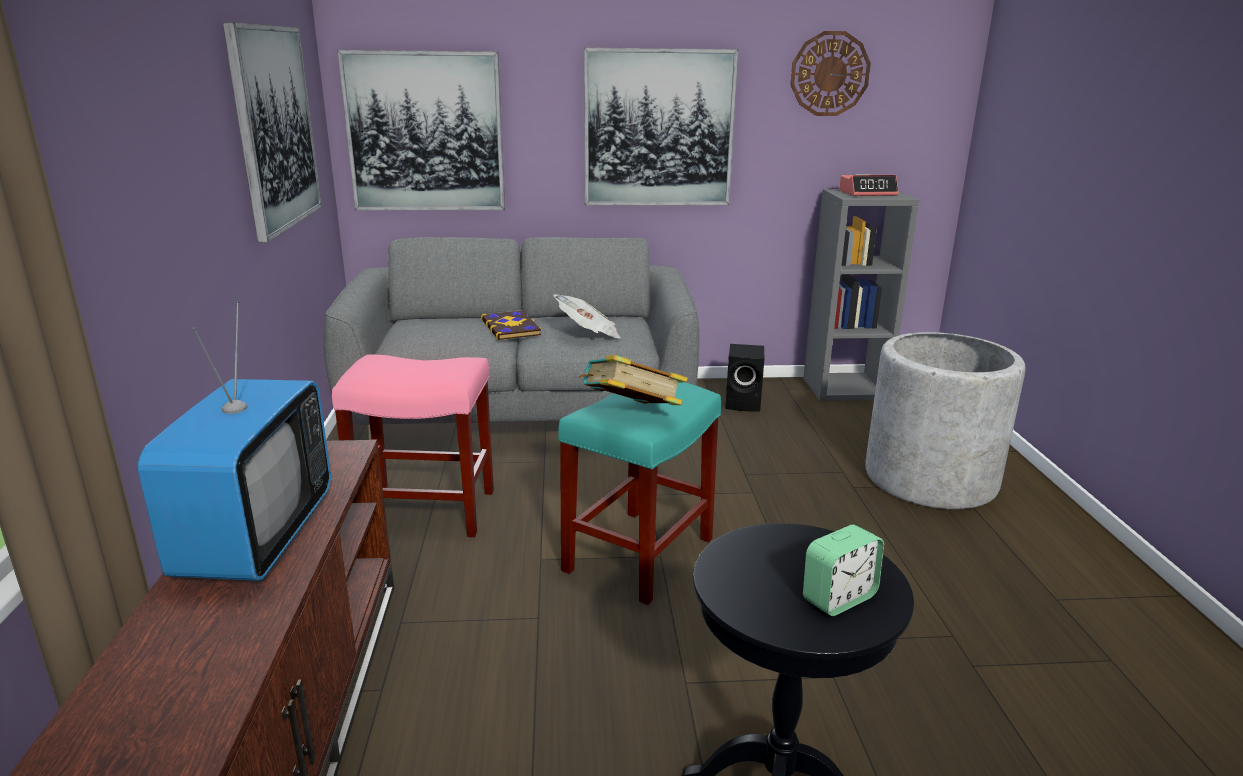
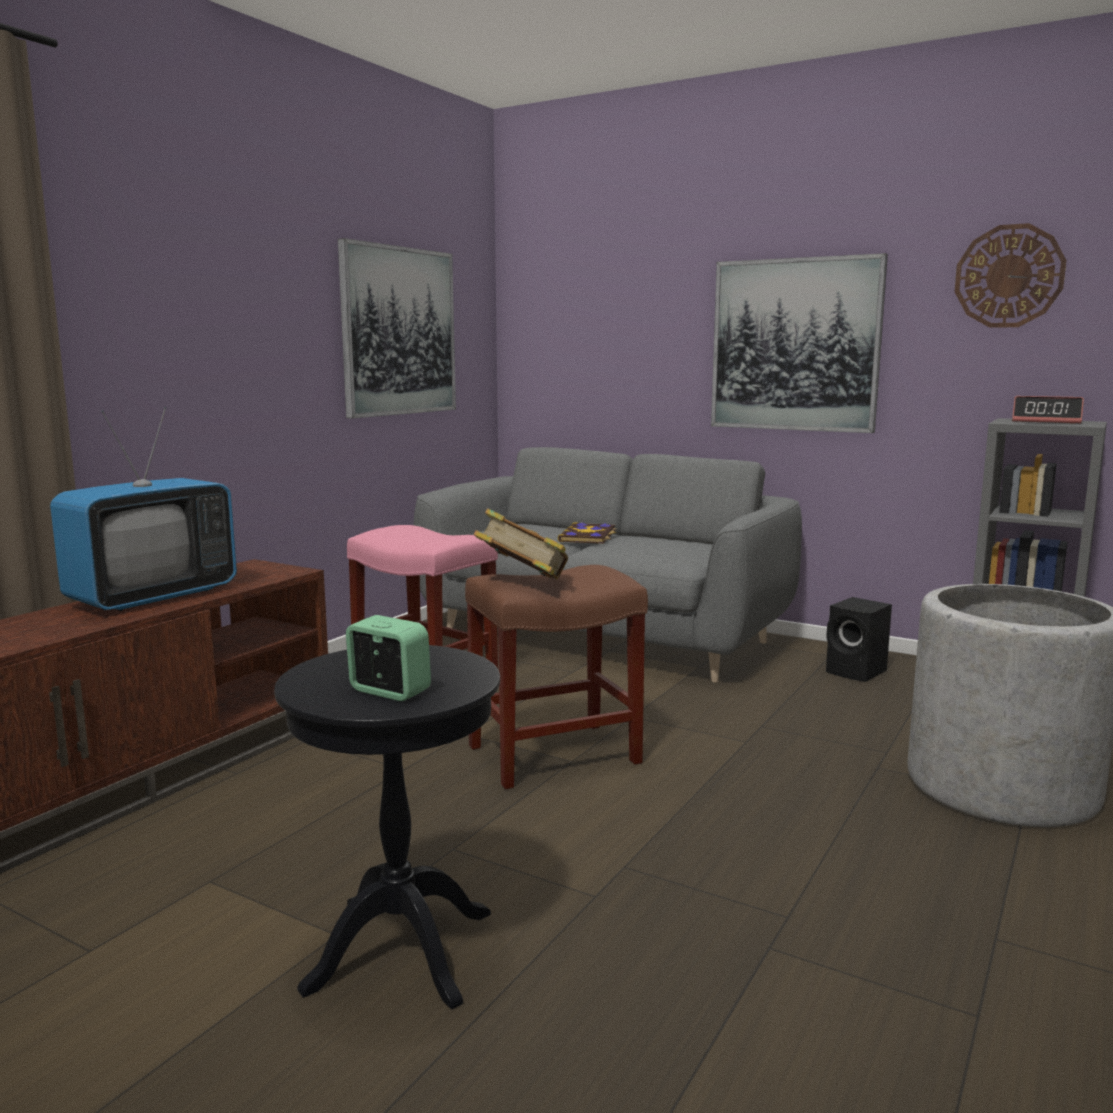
camera: 35 degrees right, 10 degrees down
(425, 132) = (571, 350): picture -> none
(588, 334) = (649, 548): newspaper -> none
(639, 553) = (555, 753): turquoise stool -> brown stool
(839, 598) = (389, 691): alarm clock -> alarm clock turned 150 degrees counterclockwise

